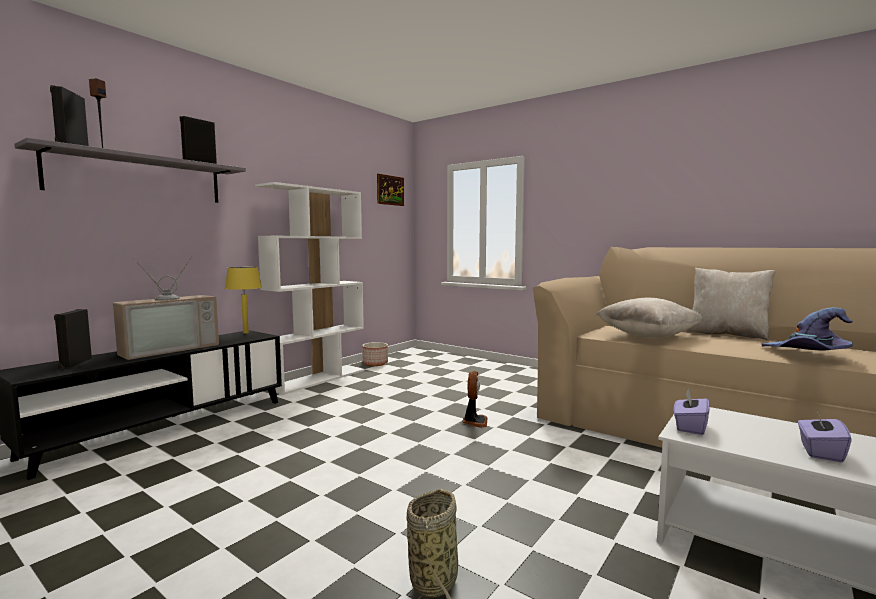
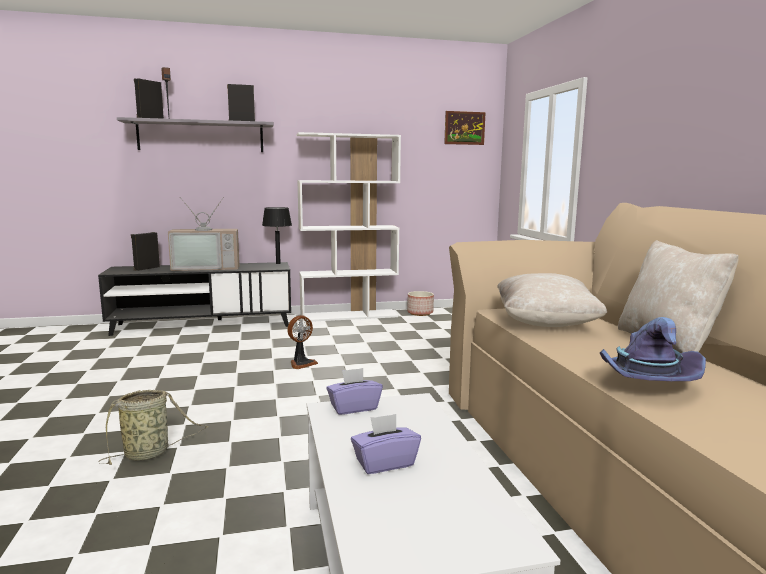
camera: 40 degrees right, 5 degrees up
(245, 332) = (278, 263): yellow table lamp -> black table lamp
(474, 421) = (389, 379): fan -> fan (301, 363)

